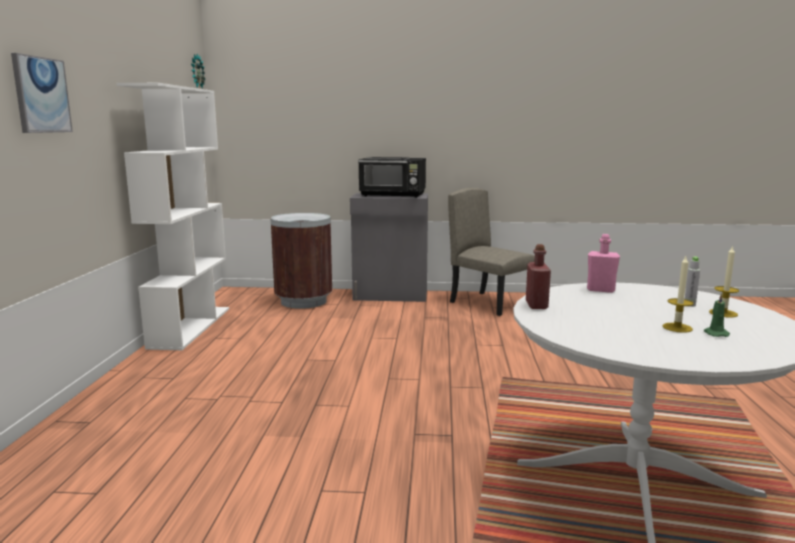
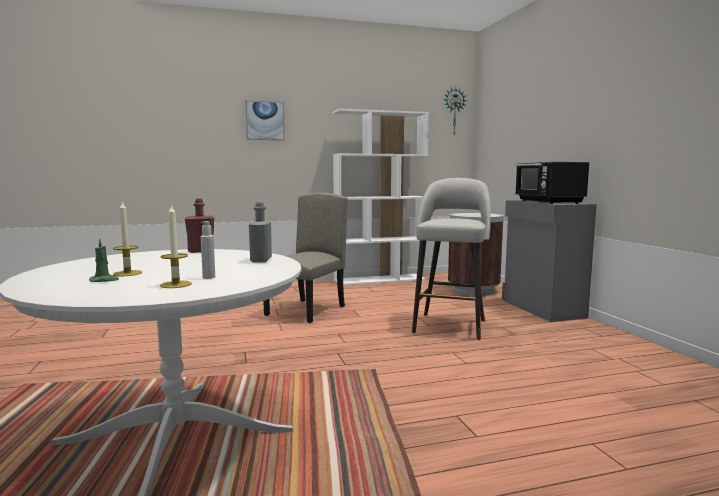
camera: 70 degrees right, 5 degrees down
(406, 331) = (450, 325): none -> grey stool
(490, 303) = (602, 346): beige chair -> beige chair (306, 311)
(600, 290) = (261, 260): pink bottle -> grey bottle

